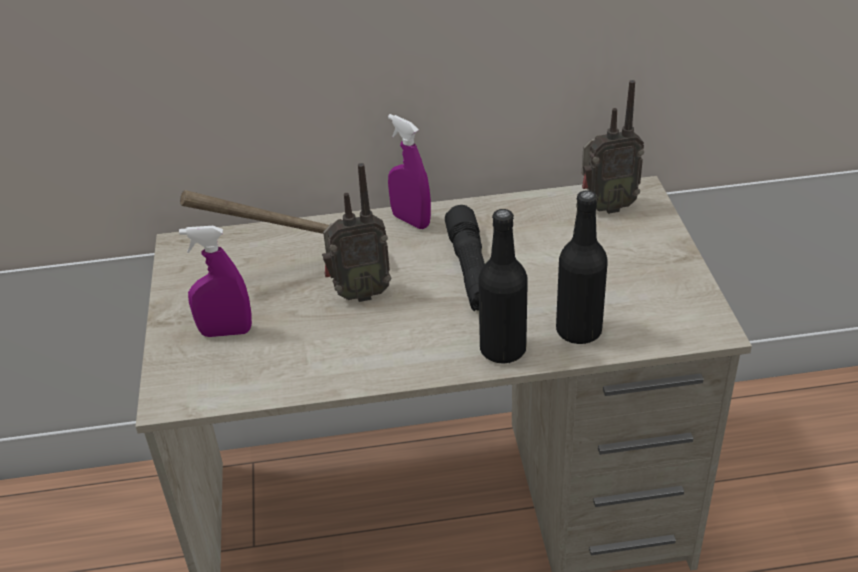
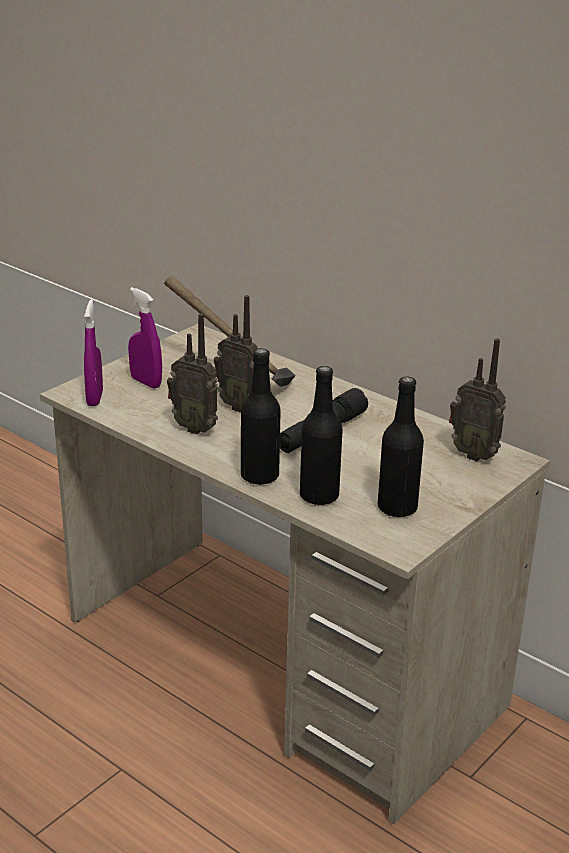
camera: 45 degrees right, 10 degrees down
(361, 344) = (195, 427): none -> radio
(411, 221) = (338, 391): purple spray bottle -> purple spray bottle (95, 398)
(646, 295) = (397, 508): none -> black bottle

